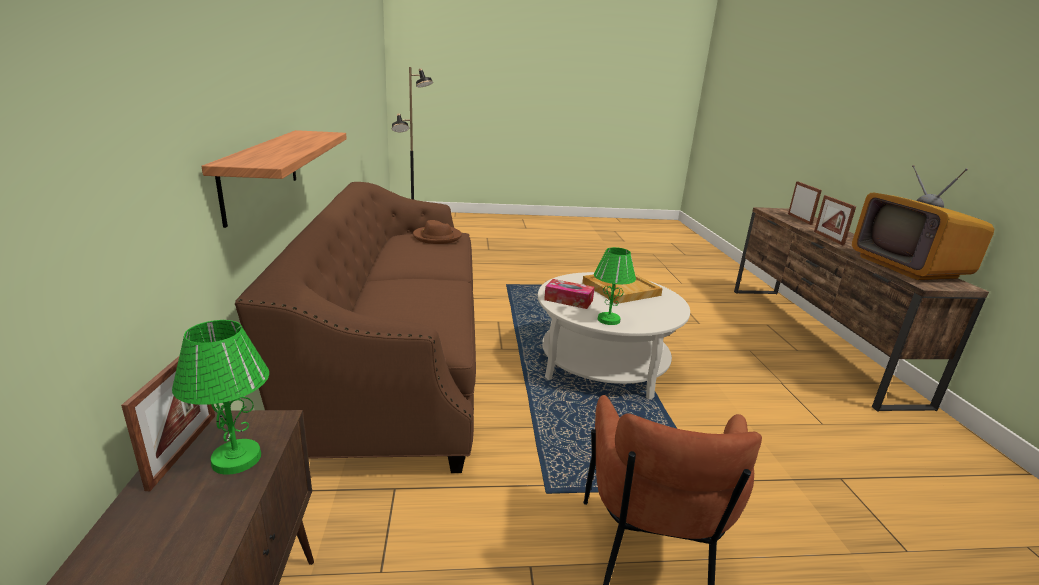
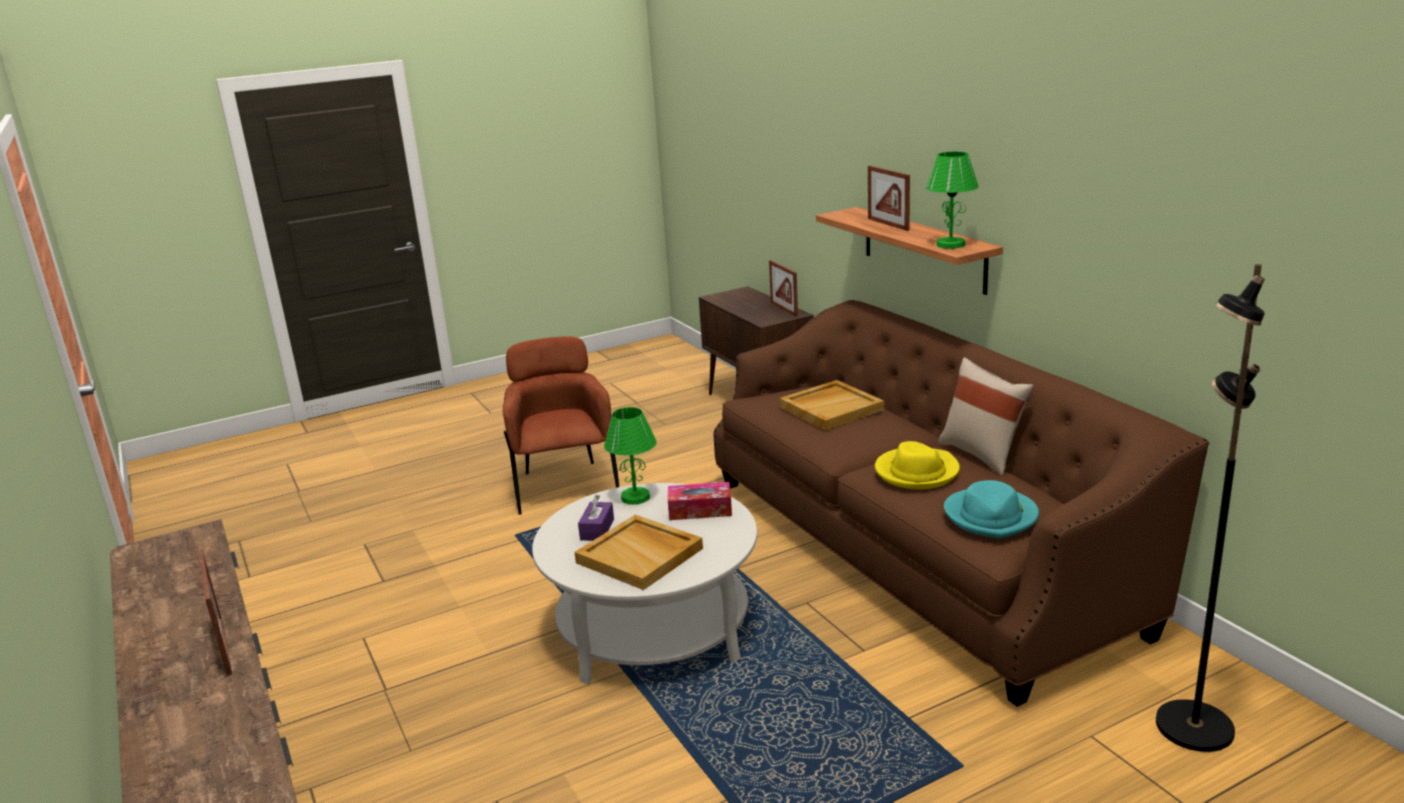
camera: 160 degrees right, 0 degrees up
(236, 458) = (757, 313): green table lamp -> green table lamp (951, 245)
(375, 260) = (982, 454): none -> beige pillow
(404, 307) = (831, 408): none -> beige tray
(432, 258) = (916, 472): none -> yellow hat
(437, 237) = (991, 516): brown hat -> turquoise hat
(643, 308) = (597, 529): none -> purple tissue box
(799, 219) = (205, 756): picture frame -> picture frame (888, 224)
(907, 267) = (170, 575): television -> none

